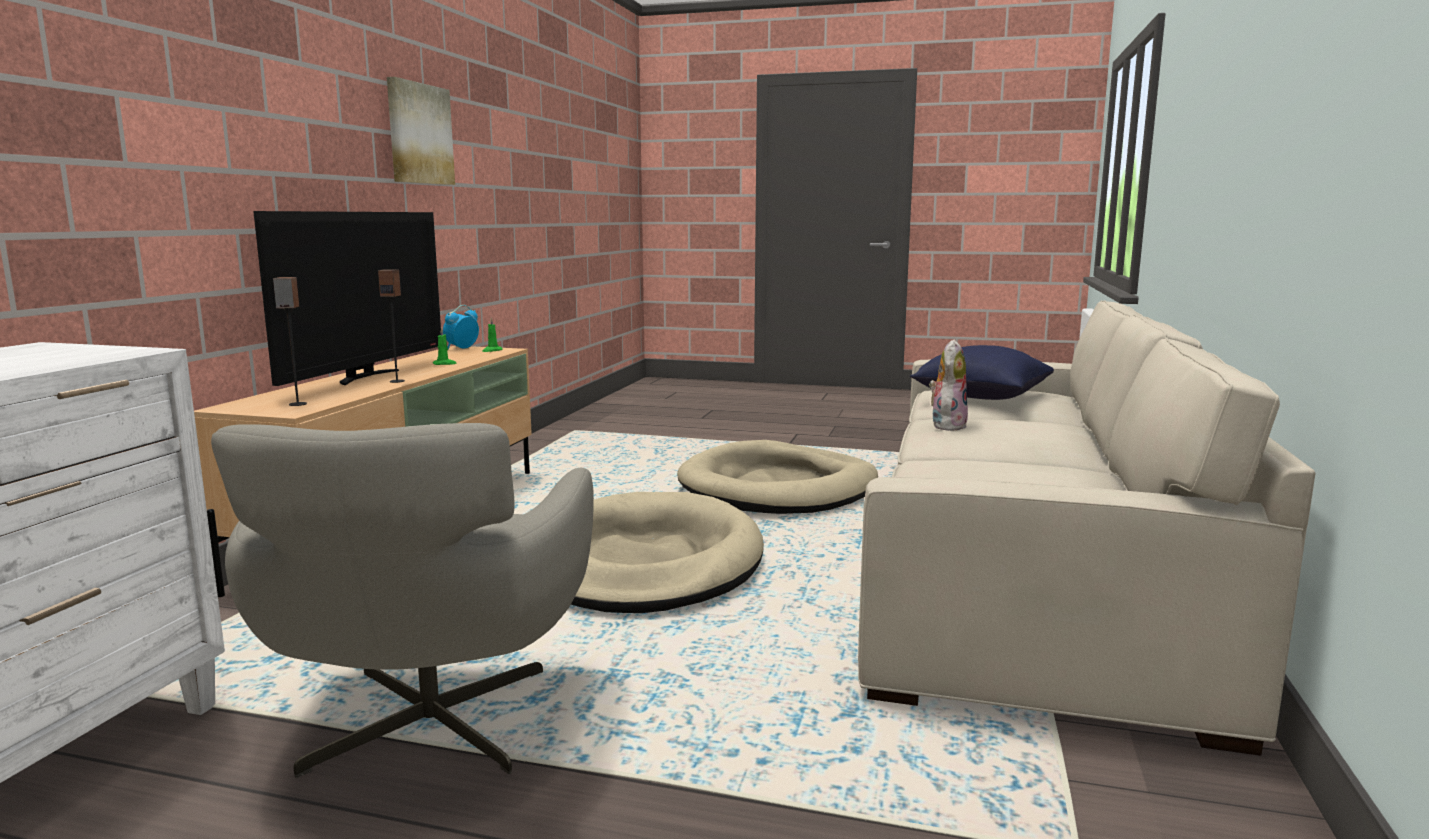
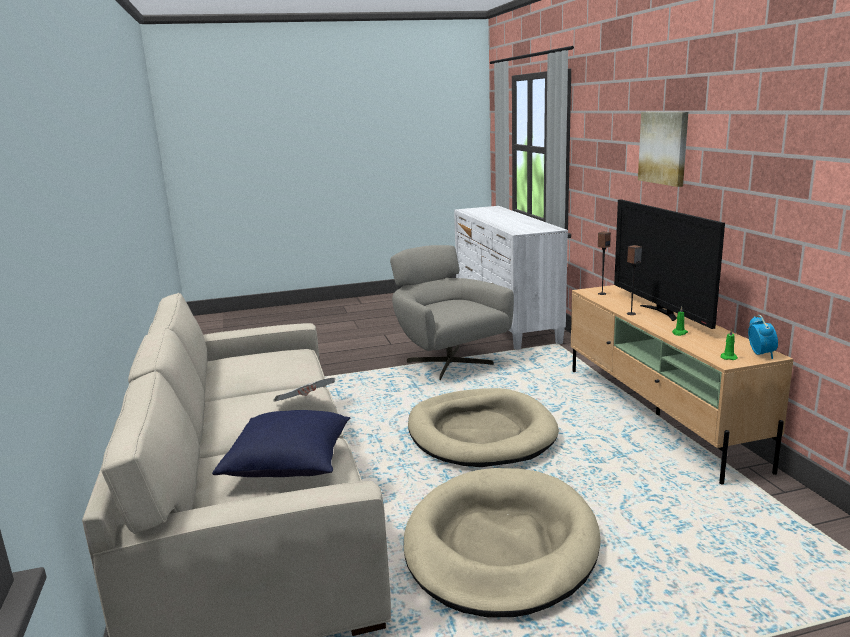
camera: 150 degrees right, 5 degrees up
(419, 134) = (796, 155): picture -> picture (664, 147)
(946, 425) = (305, 406): plush toy -> newspaper

